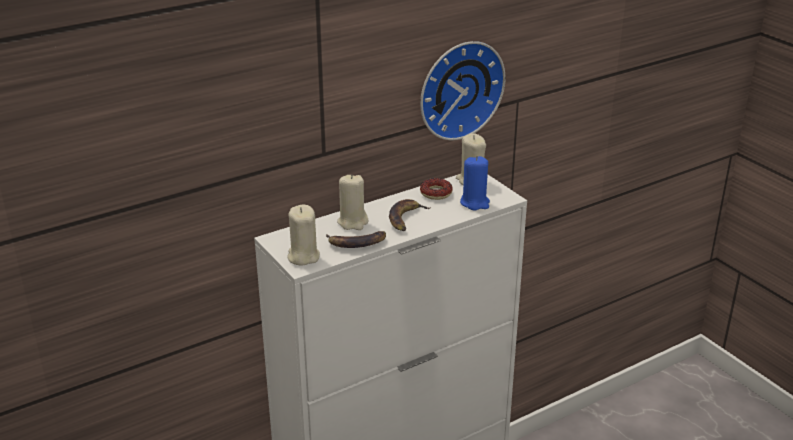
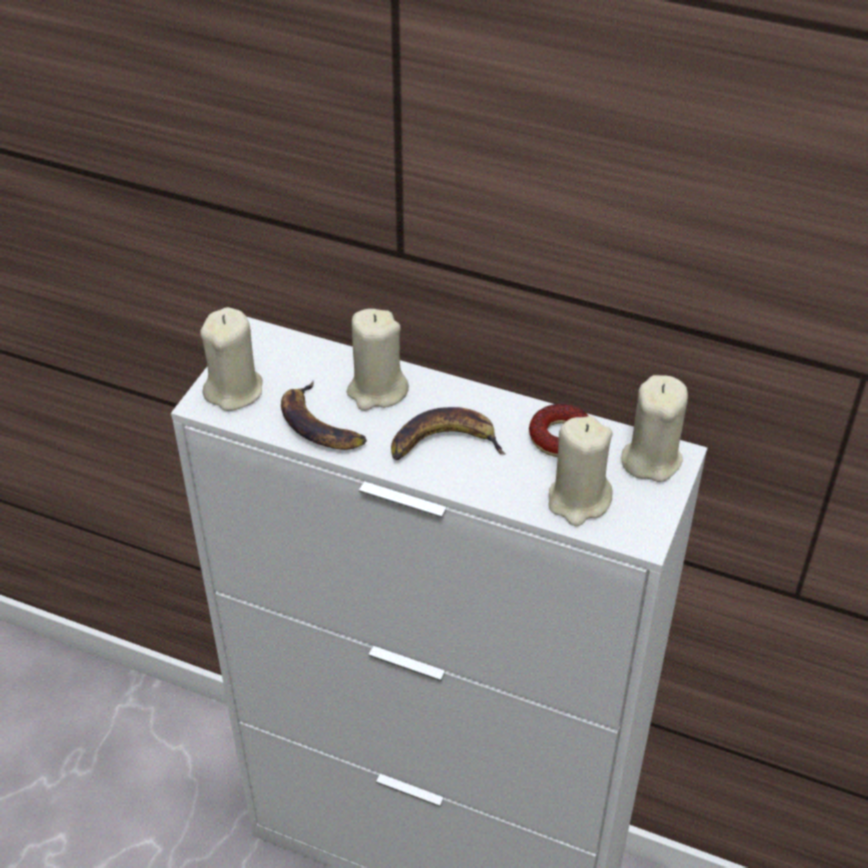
camera: 55 degrees right, 15 degrees up
(458, 88) = (696, 281): wall clock -> none
(475, 203) = (578, 500): blue candle -> beige candle

